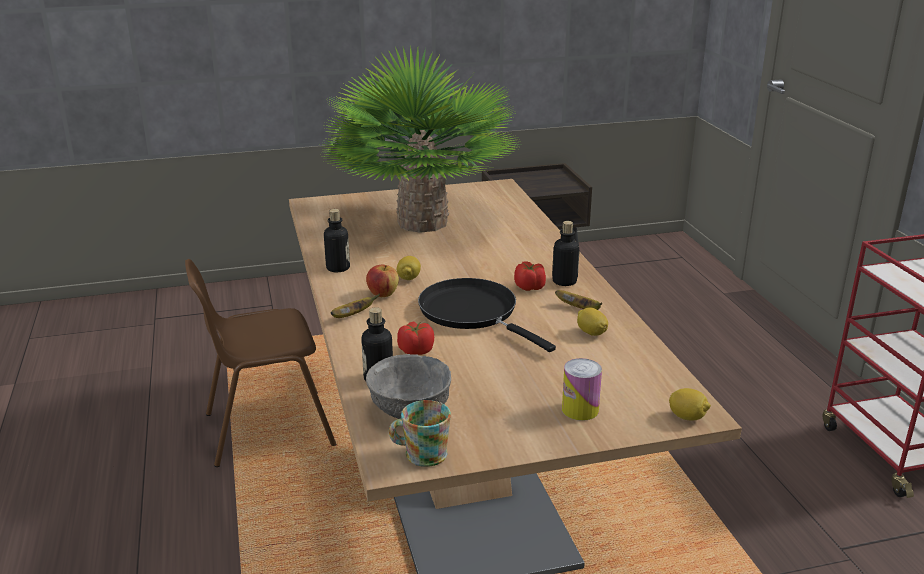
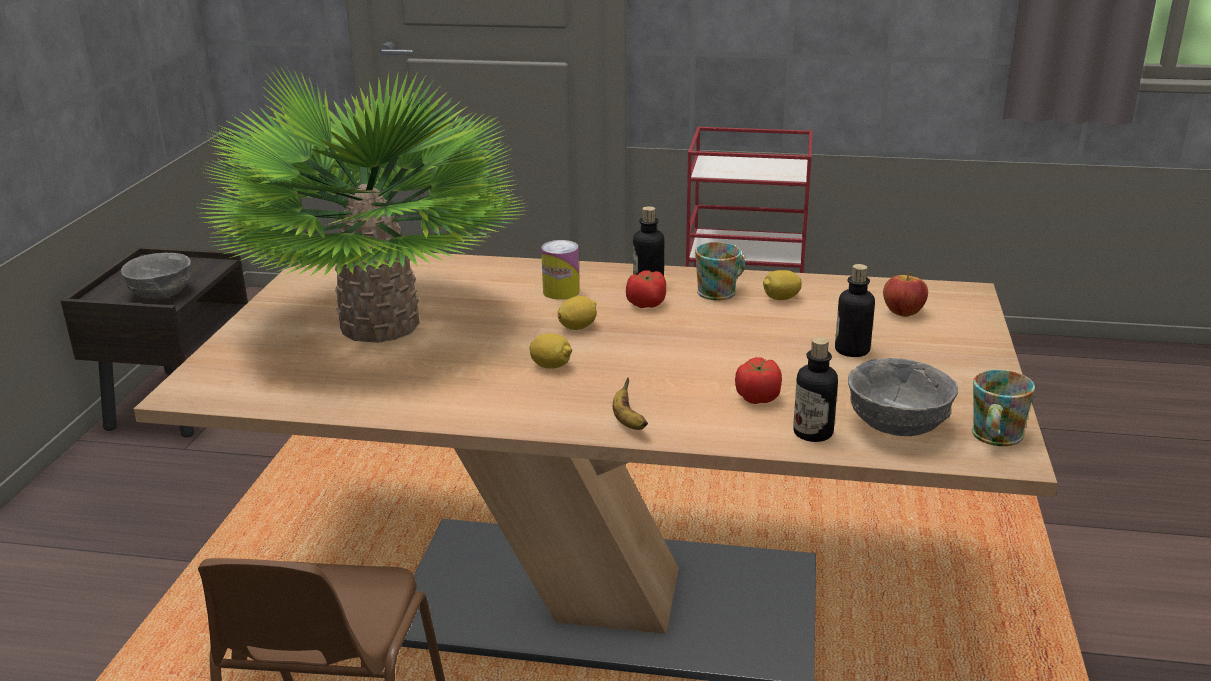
camera: 65 degrees left, 0 degrees up
(338, 268) = (465, 408): bottle -> bottle (852, 350)
(383, 294) = (582, 391): apple -> apple (903, 312)
(473, 313) = (685, 347): black frying pan -> none
(522, 189) = (162, 293): none -> grey bowl
(580, 308) = (721, 291): banana -> mug
(580, 409) = (936, 339): can -> can (561, 292)
(687, 417) = (968, 298): lemon -> lemon (578, 327)

